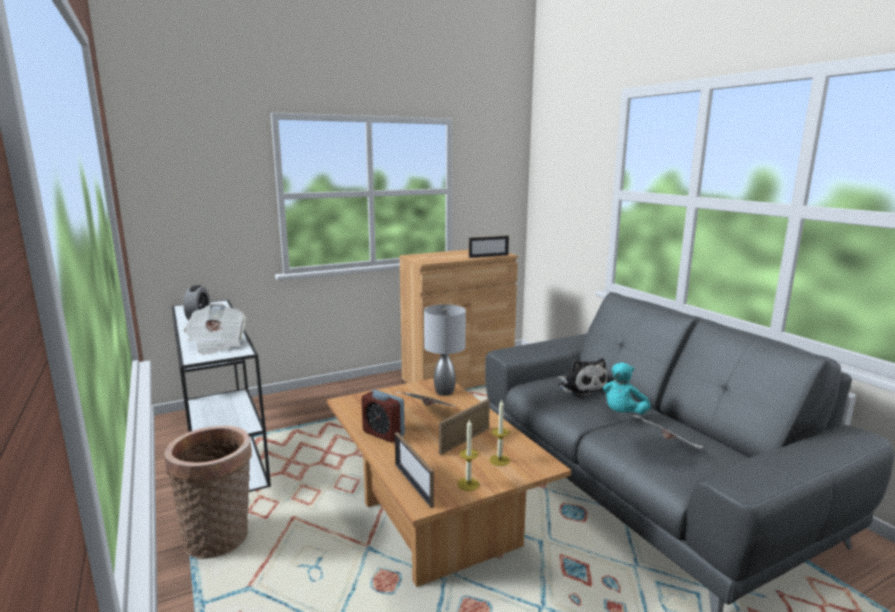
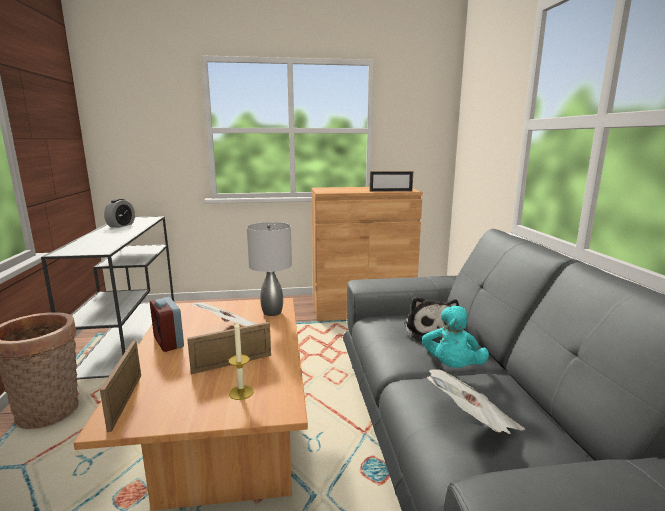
camera: 20 degrees right, 0 degrees up
(216, 344) = (96, 244): newspaper -> none
(468, 484) = (177, 413): candle -> none
(623, 414) = (452, 367): turquoise plush toy -> turquoise plush toy turned 45 degrees counterclockwise

